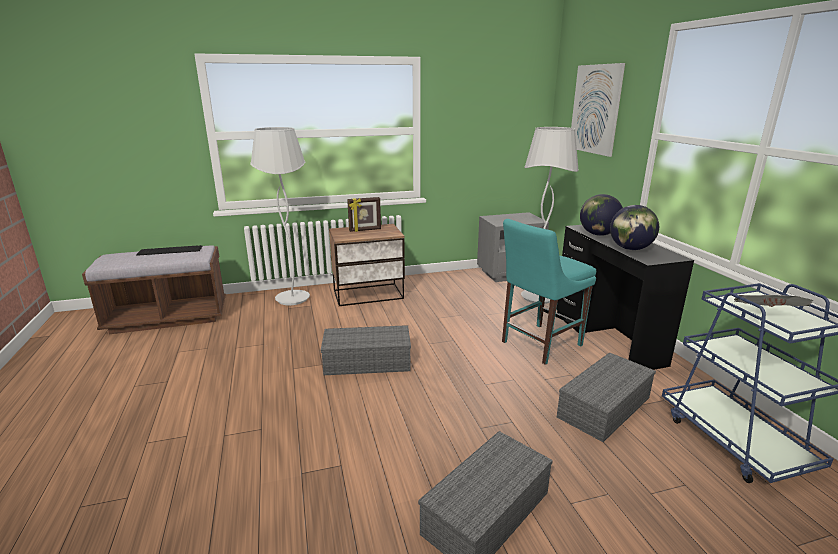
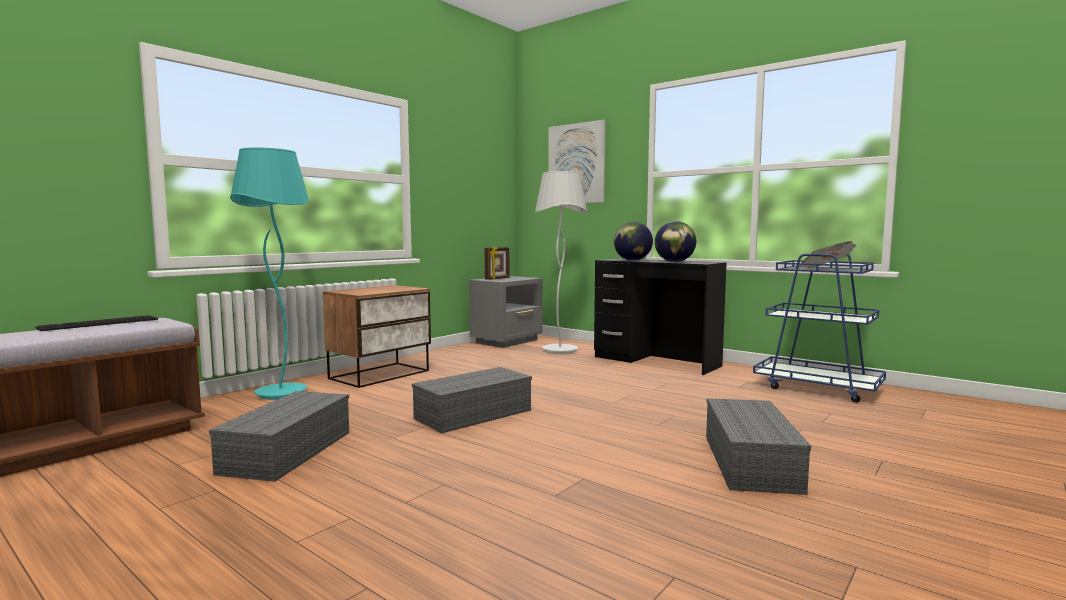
camera: 35 degrees left, 15 degrees down
(292, 299) = (280, 393): white floor lamp -> turquoise floor lamp
(365, 230) = (374, 289): picture frame -> picture frame (497, 279)
(538, 344) = (612, 373): turquoise chair -> none
(603, 406) = (719, 392): grey storage box -> grey storage box (287, 451)

